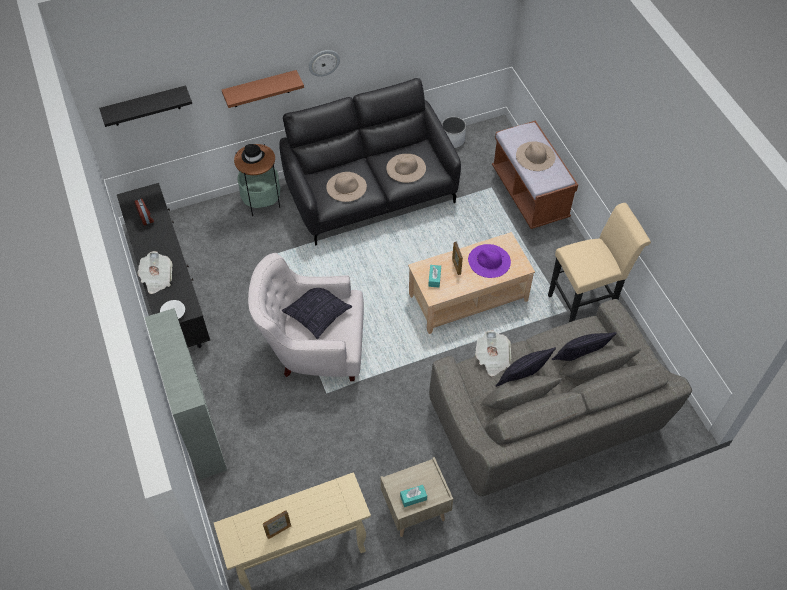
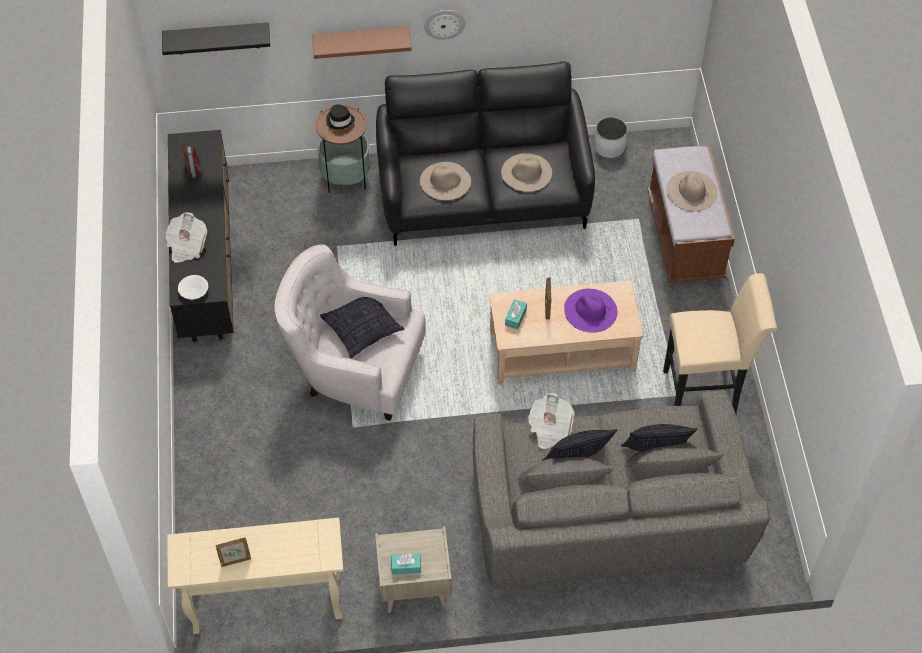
camera: 15 degrees right, 0 degrees up
(198, 428) = (193, 432): grey bookcase -> none

